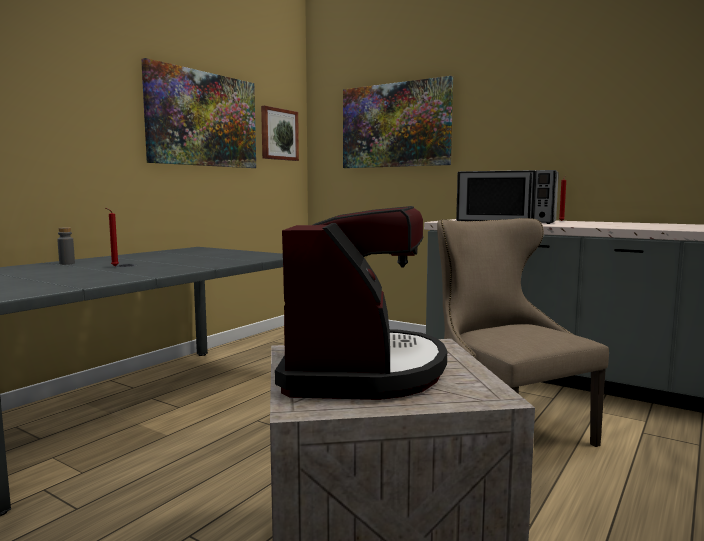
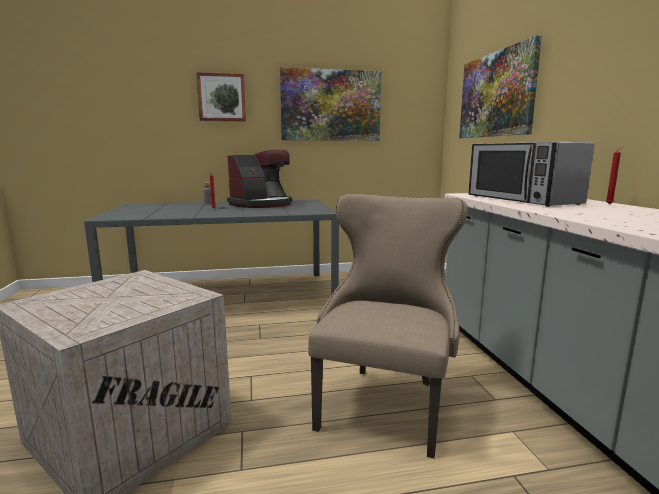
camera: 45 degrees right, 5 degrees up
(279, 134) = (409, 111): picture -> picture (221, 97)
(361, 370) = (108, 296): coffee machine -> coffee machine (262, 204)

